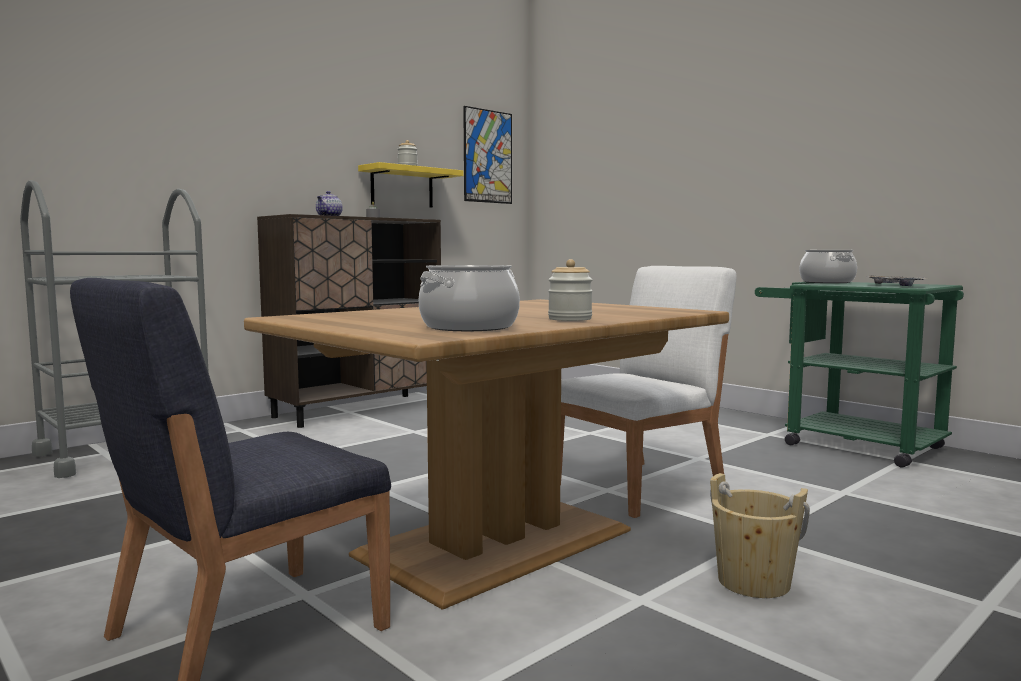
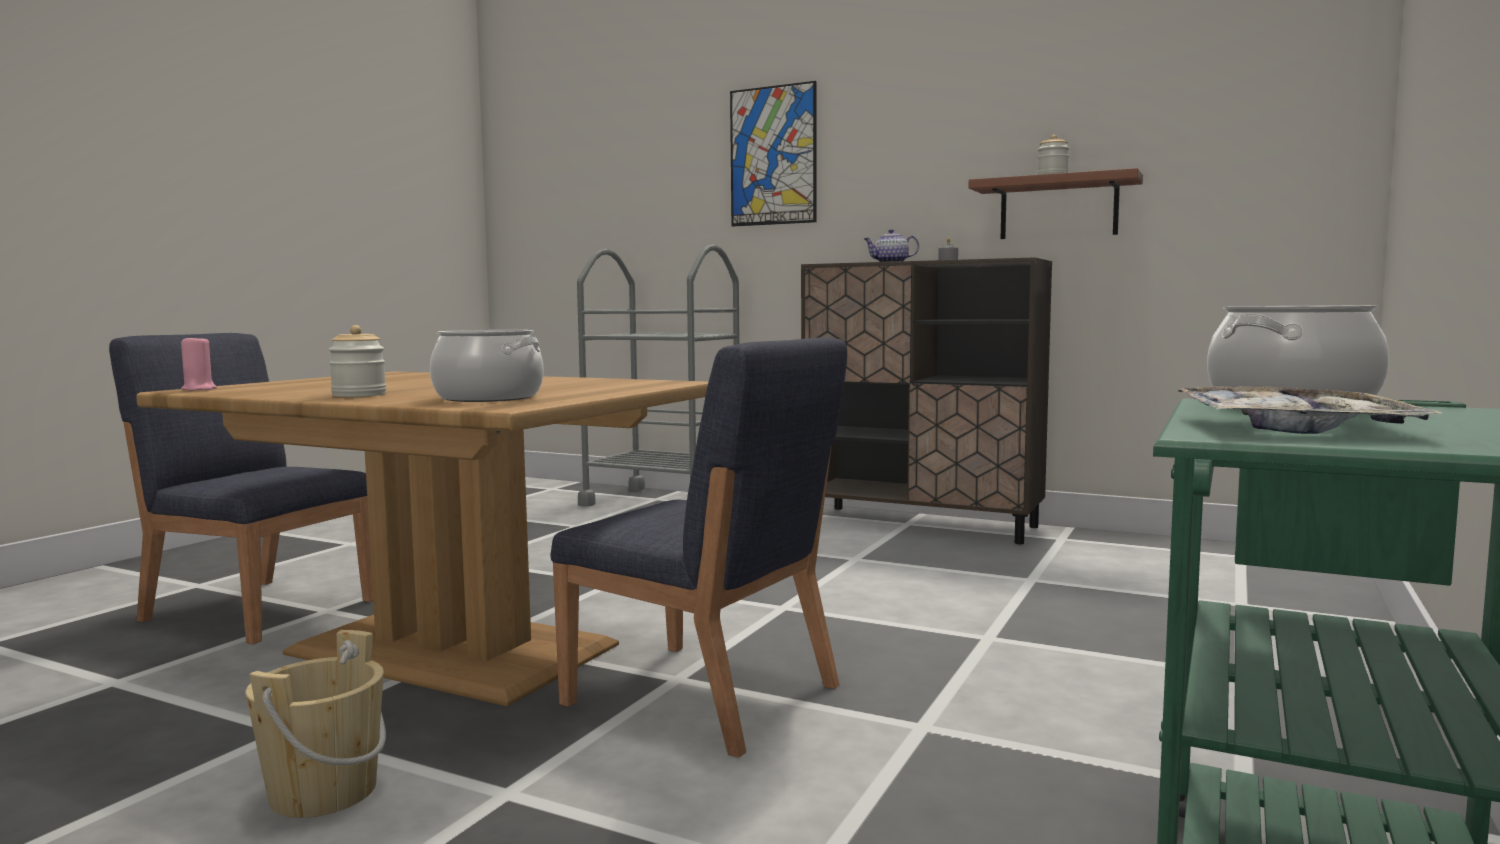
camera: 70 degrees right, 0 degrees up
(402, 187) = (1058, 208): yellow shelf -> brown shelf
(423, 335) = (199, 389): none -> pink candle
(469, 327) = (270, 389): cooking pot -> cooking pot (488, 398)
(488, 156) = (1262, 128): picture -> picture (773, 156)
(640, 487) = (704, 696): white chair -> blue chair

